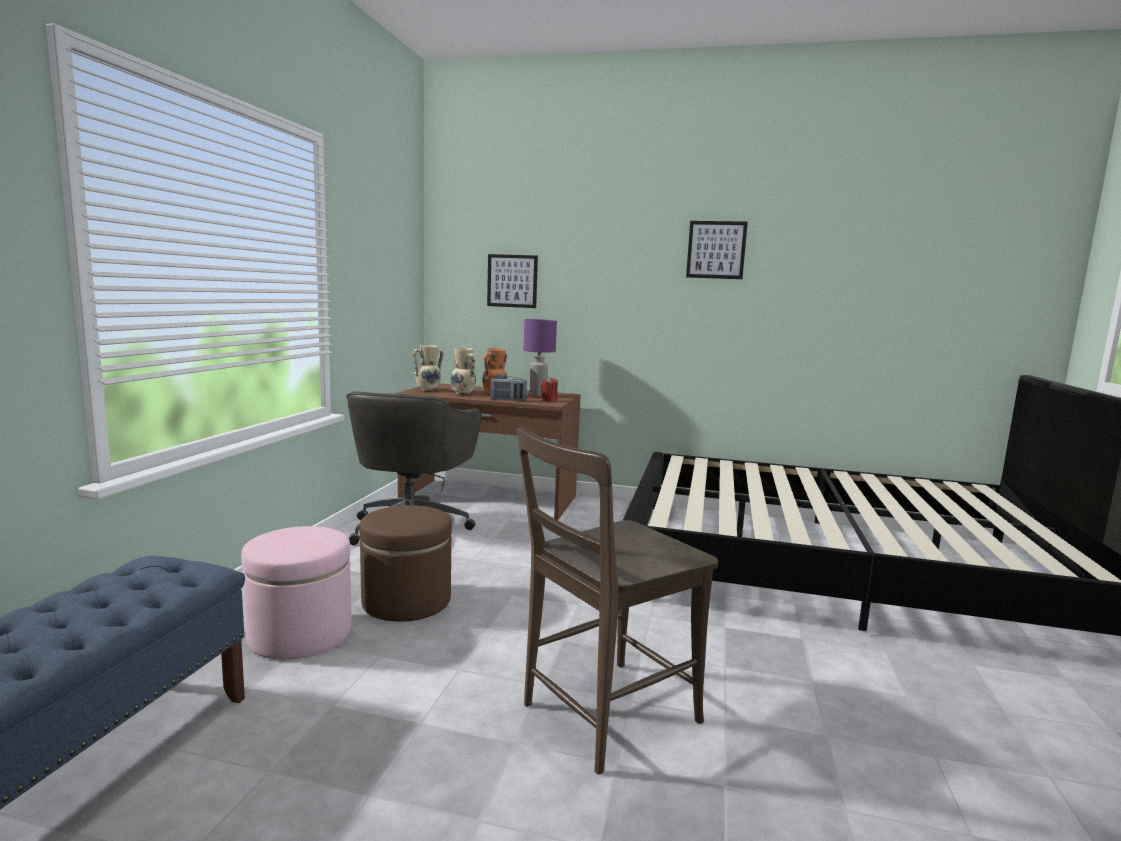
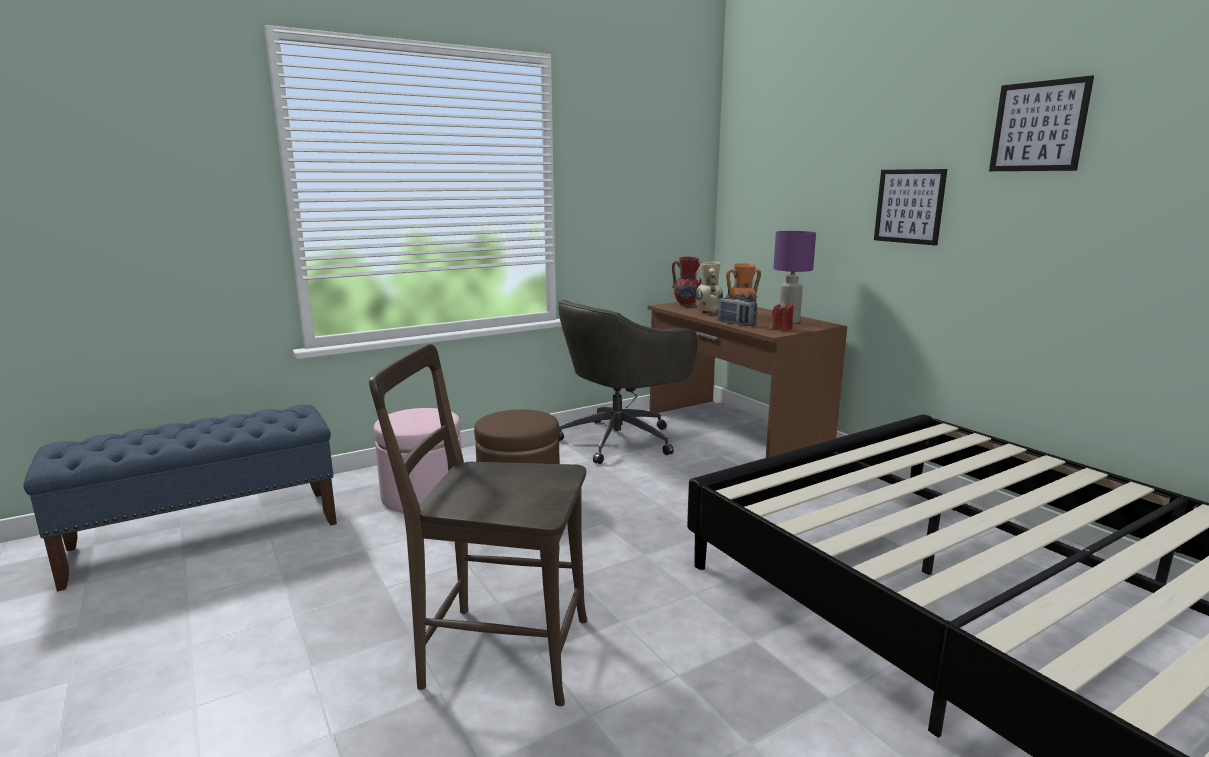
camera: 45 degrees right, 5 degrees up
(428, 390) = (687, 305): beige vase -> red vase
(512, 281) = (791, 184): picture -> picture (909, 206)

